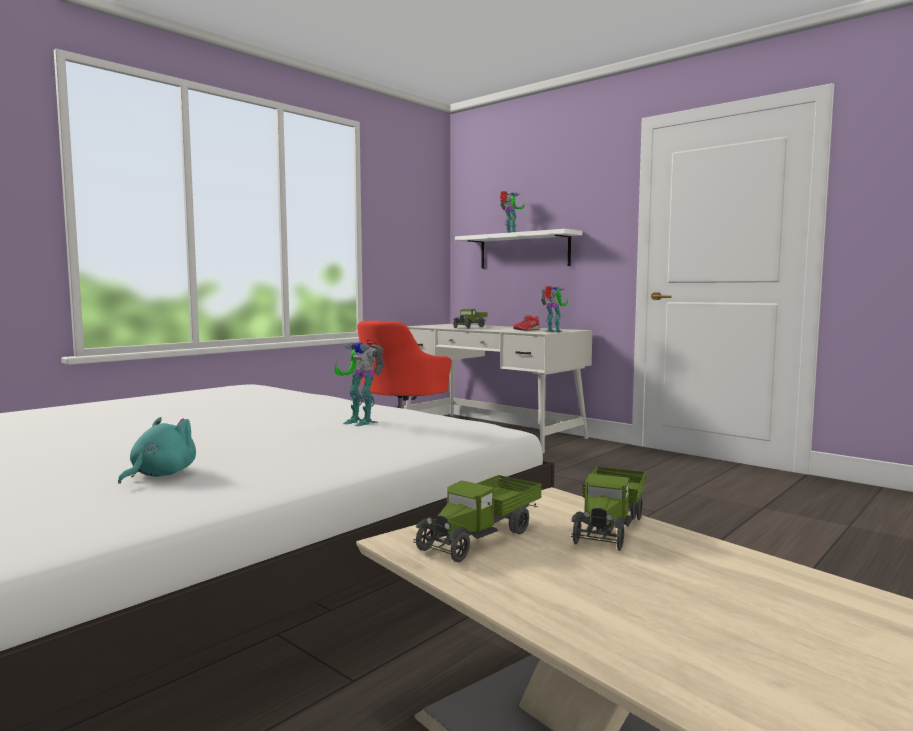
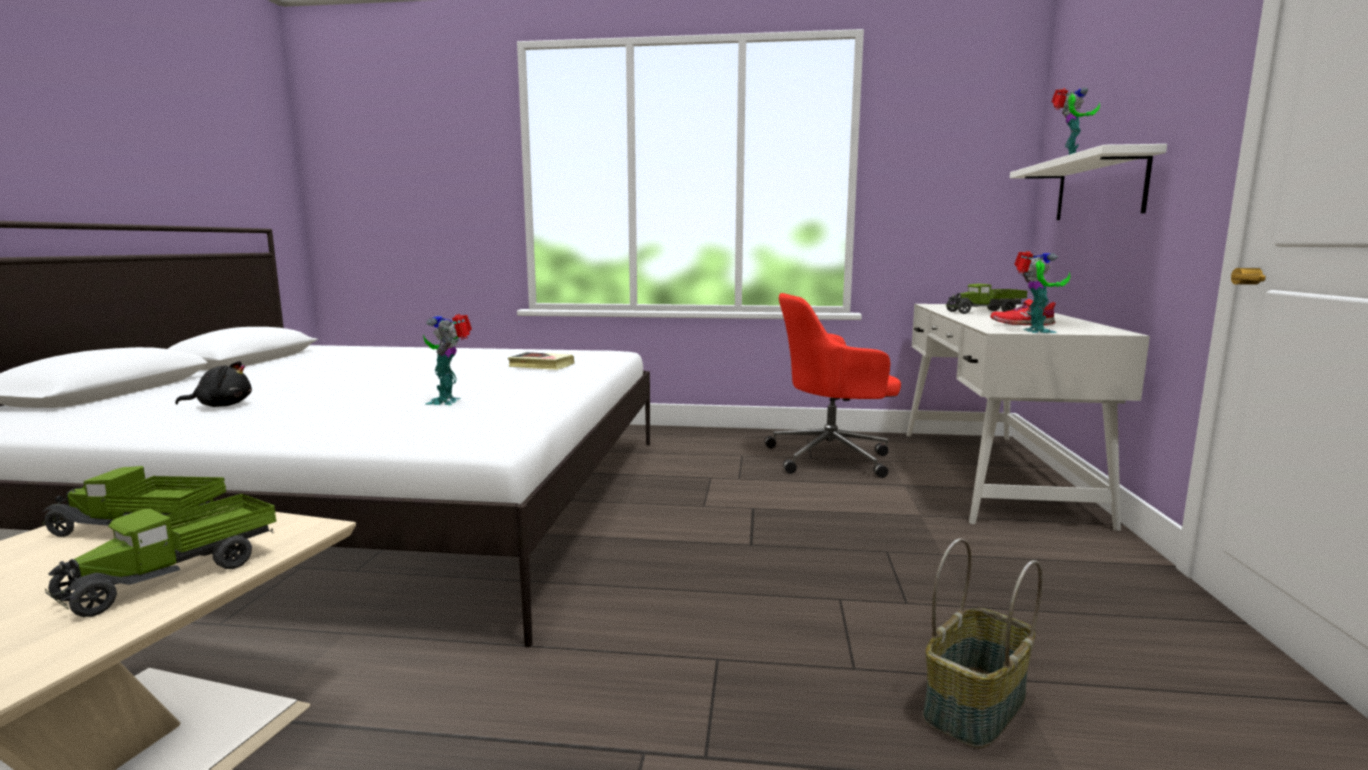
camera: 55 degrees right, 5 degrees up
(160, 475) = (221, 405): turquoise plush toy -> black plush toy
(259, 399) = (541, 365): none -> book
(610, 526) = (176, 576): toy truck -> toy truck turned 45 degrees counterclockwise
(704, 503) = (976, 708): none -> basket

